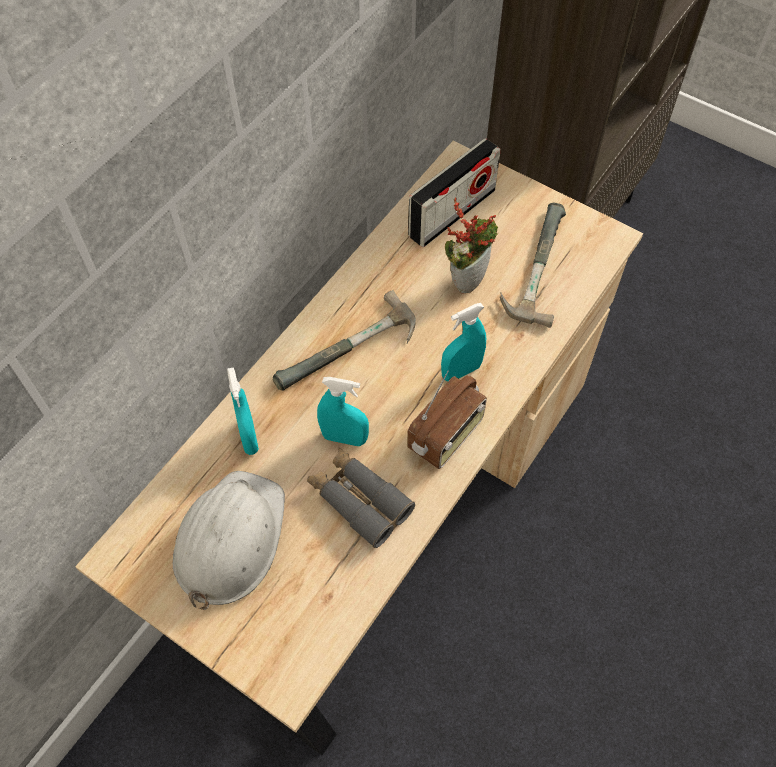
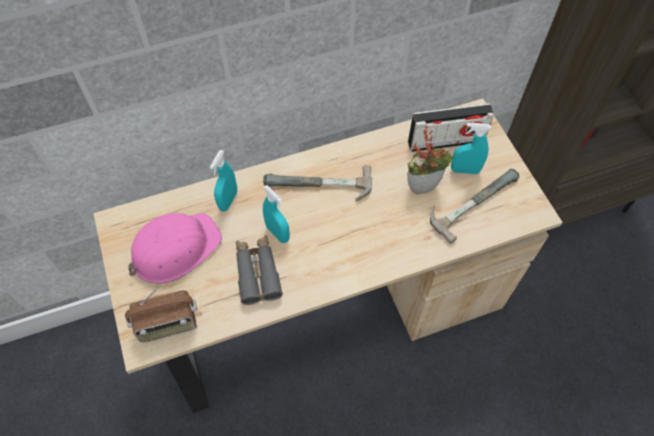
camera: 35 degrees right, 0 degrees up
(229, 540) = (174, 249): white hard hat -> pink hard hat
(446, 435) = (335, 268): radio -> radio (168, 324)
(461, 371) = (374, 237): turquoise spray bottle -> turquoise spray bottle (465, 170)

